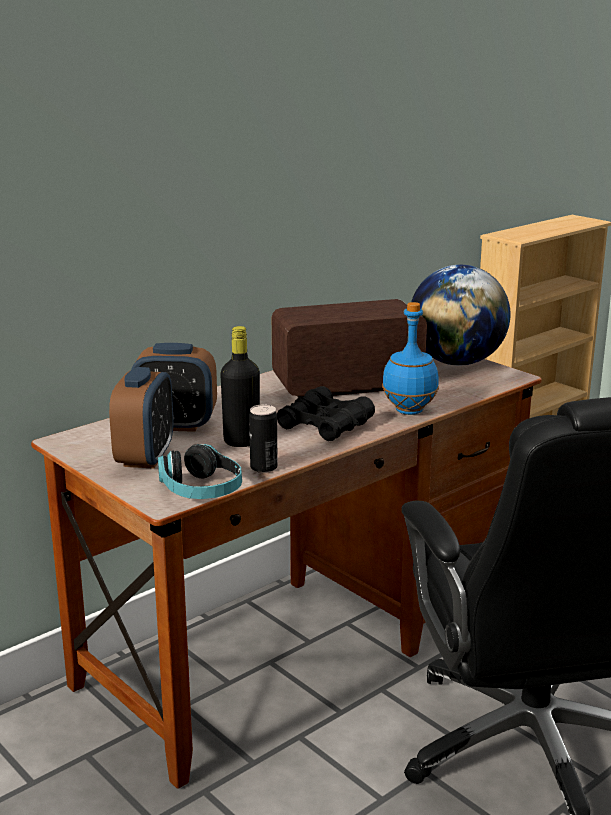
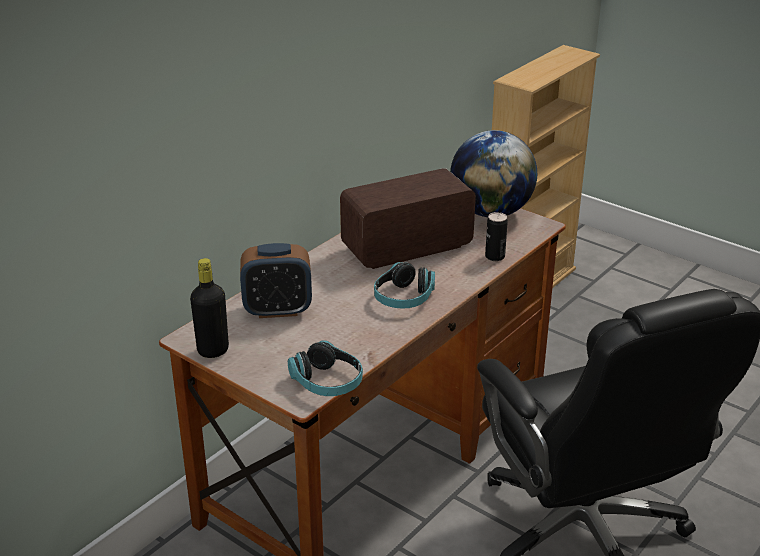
camera: 10 degrees left, 10 degrees up
(145, 457) = (266, 350): alarm clock -> none
(241, 441) = (340, 324): black bottle -> black bottle (213, 350)
(263, 467) = (369, 351): can -> can (495, 256)
(325, 425) = (404, 298): black binoculars -> headphones
(408, 411) = (467, 275): blue bottle -> none

